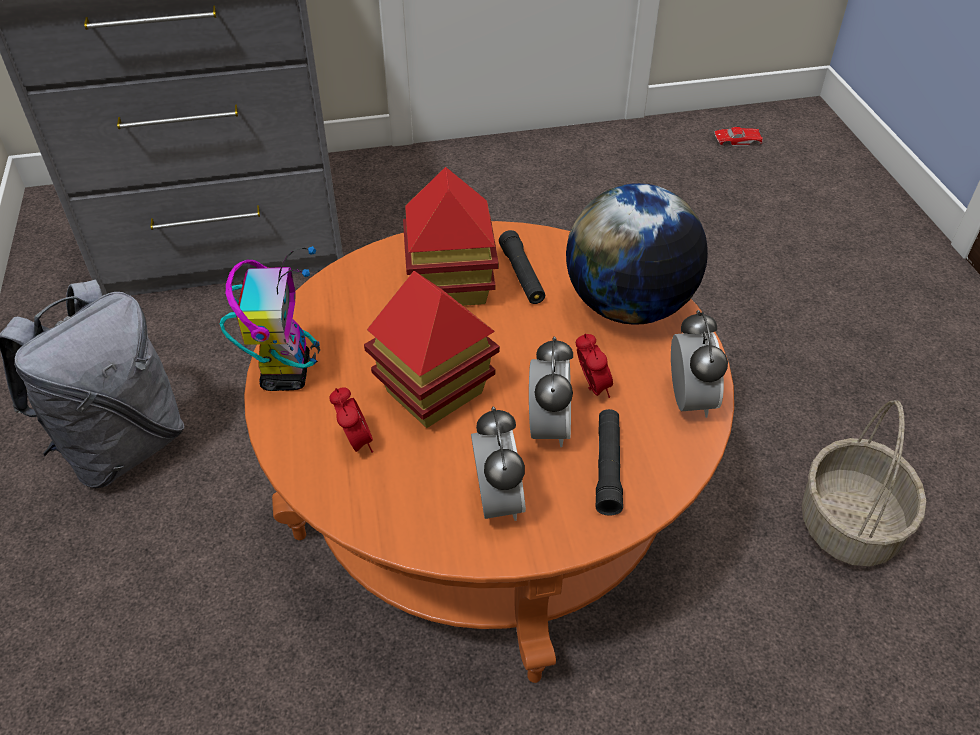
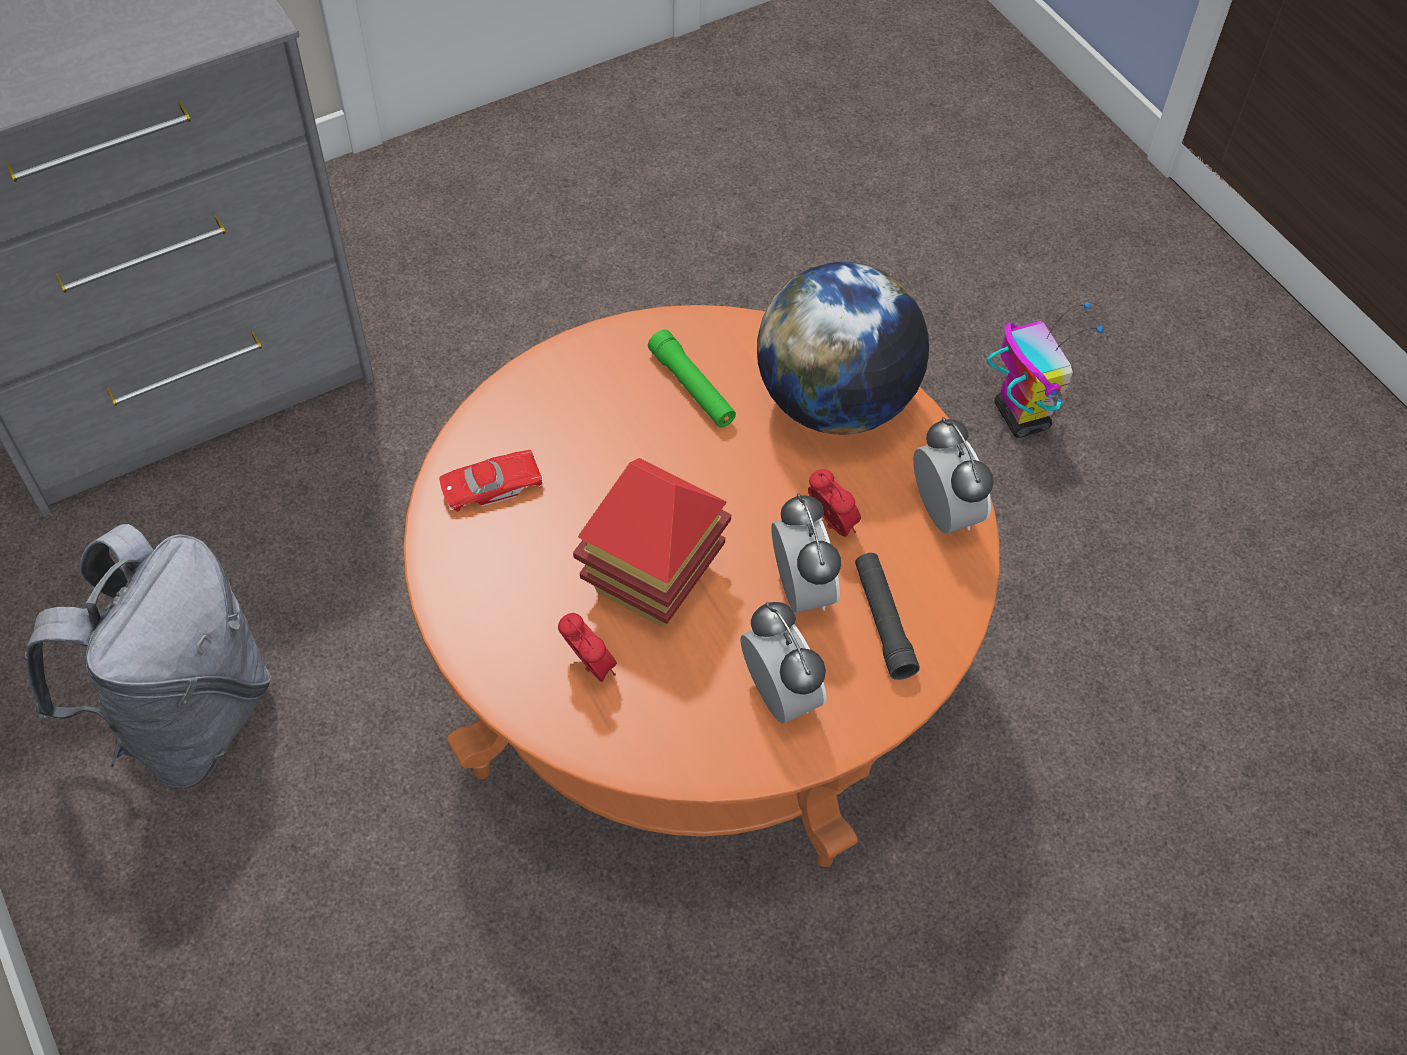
camera: 20 degrees left, 10 degrees up
(286, 372) = (462, 598): toy robot -> toy robot (1020, 416)
(451, 287) = (612, 427): toy house -> none
(522, 275) = (692, 387): black flashlight -> green flashlight
(737, 140) = (839, 44): red toy car -> red toy car (492, 485)
(848, 523) = (1113, 578): basket -> none

